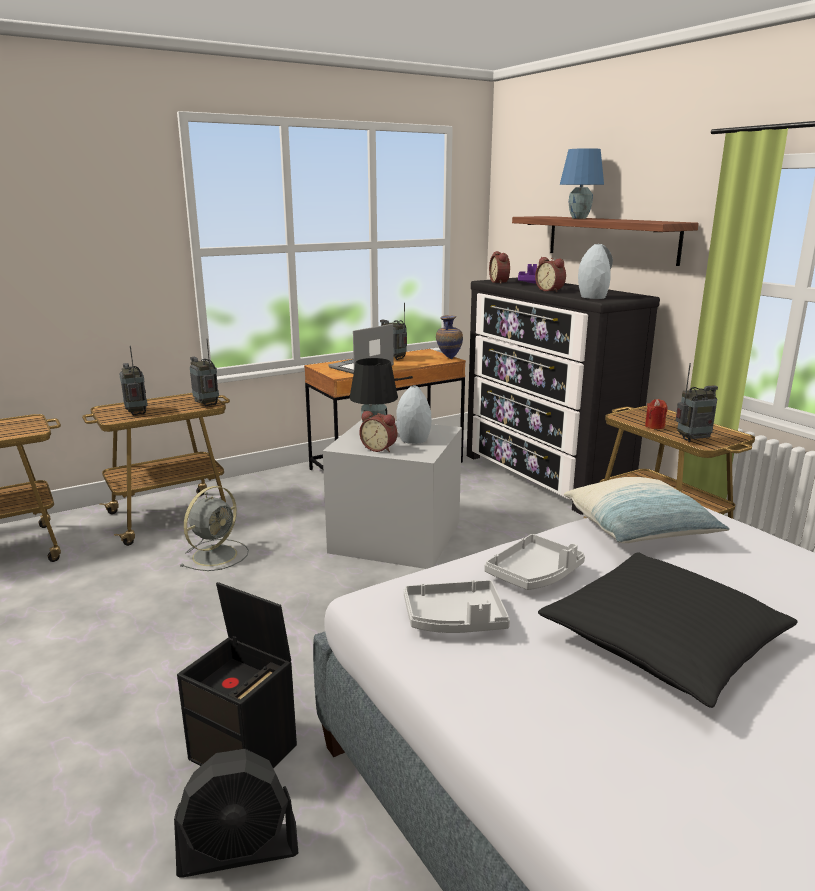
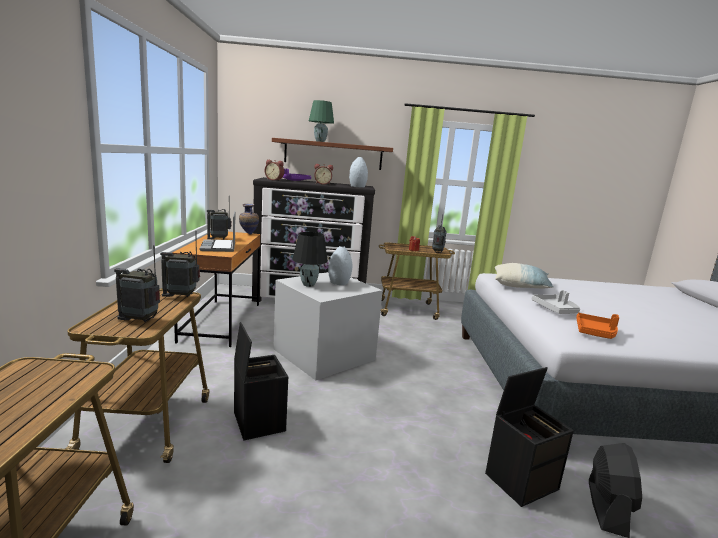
camera: 60 degrees left, 5 degrees down
(216, 554) = (258, 421): grey fan -> black storage box
(379, 448) = (341, 291): alarm clock -> none
(455, 620) = (595, 332): grey tray -> orange tray
(578, 218) = (320, 141): blue table lamp -> green table lamp
(663, 641) = (616, 312): black pillow -> none

